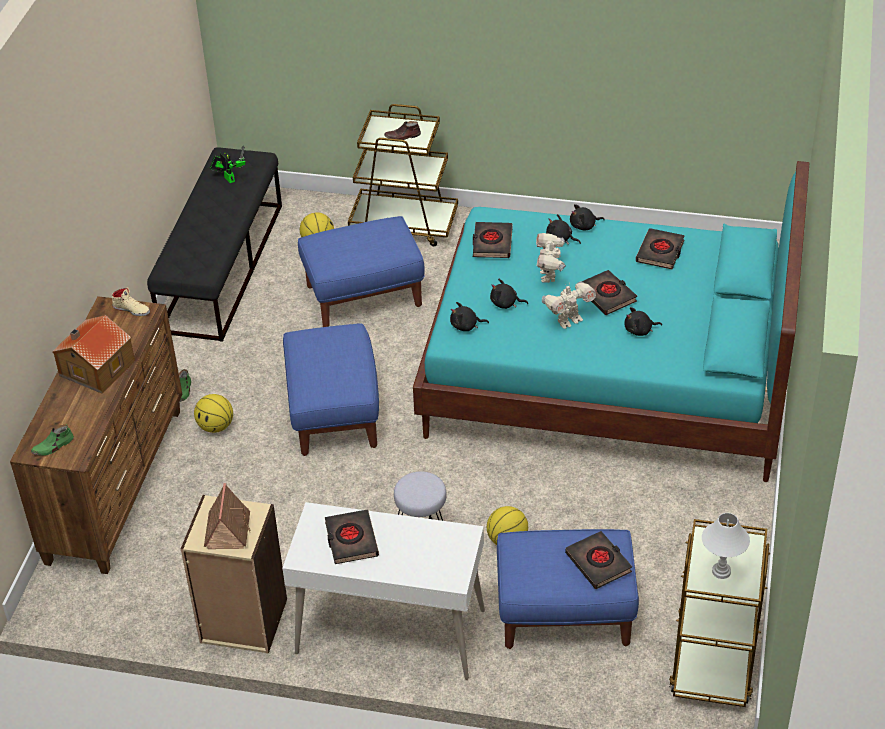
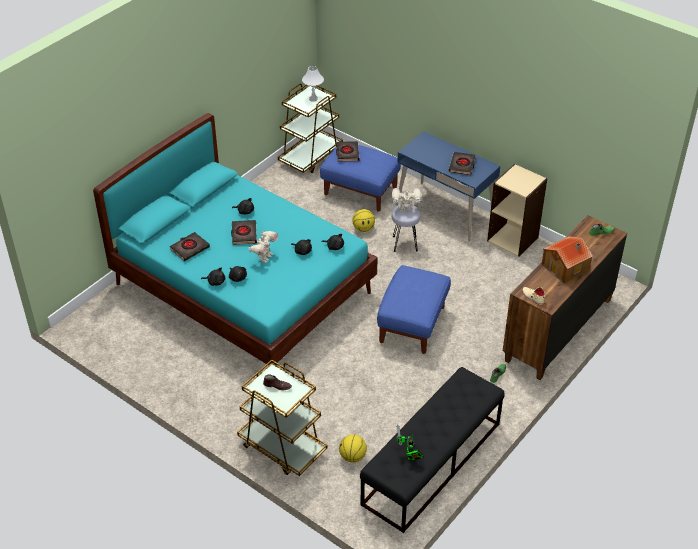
camera: 155 degrees left, 0 degrees up
(216, 427) = (486, 343): basketball -> none
(228, 530) = (521, 178): toy house -> none
(364, 296) = (347, 398): blue ottoman -> none
(390, 632) = (445, 211): white desk -> blue desk
(492, 243) = (280, 289): black book -> none
(568, 320) = (277, 229): toy robot -> toy robot (405, 210)

